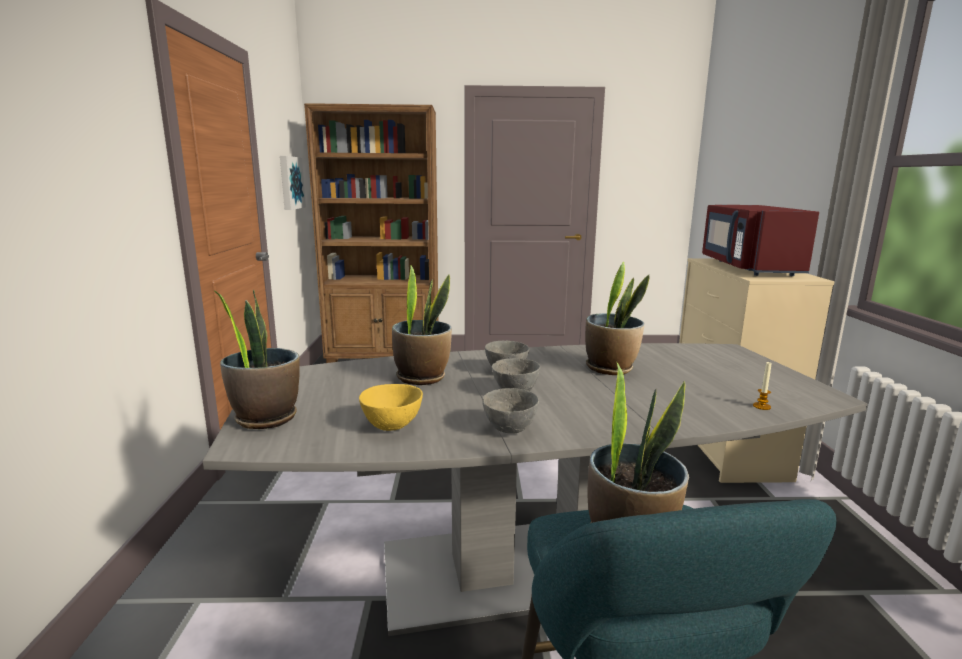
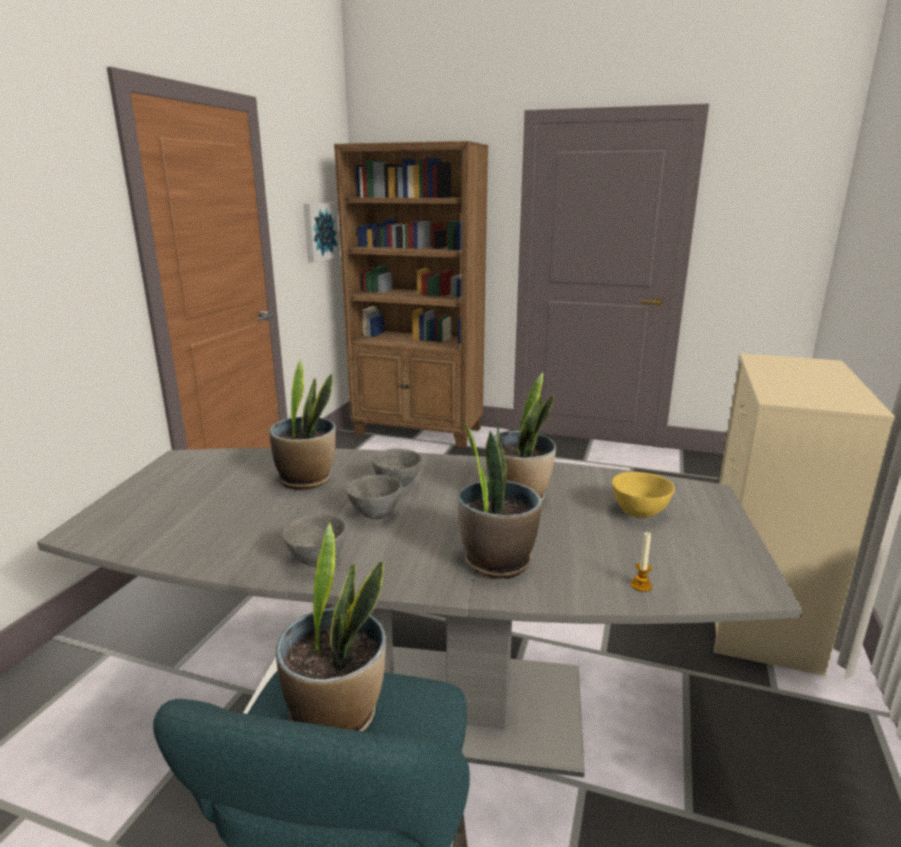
camera: 20 degrees right, 5 degrees up
(266, 418) = (125, 505): potted plant -> potted plant (496, 561)
(393, 425) = (218, 534): yellow bowl -> yellow bowl (640, 512)
(747, 267) = (798, 378): red microwave -> none

